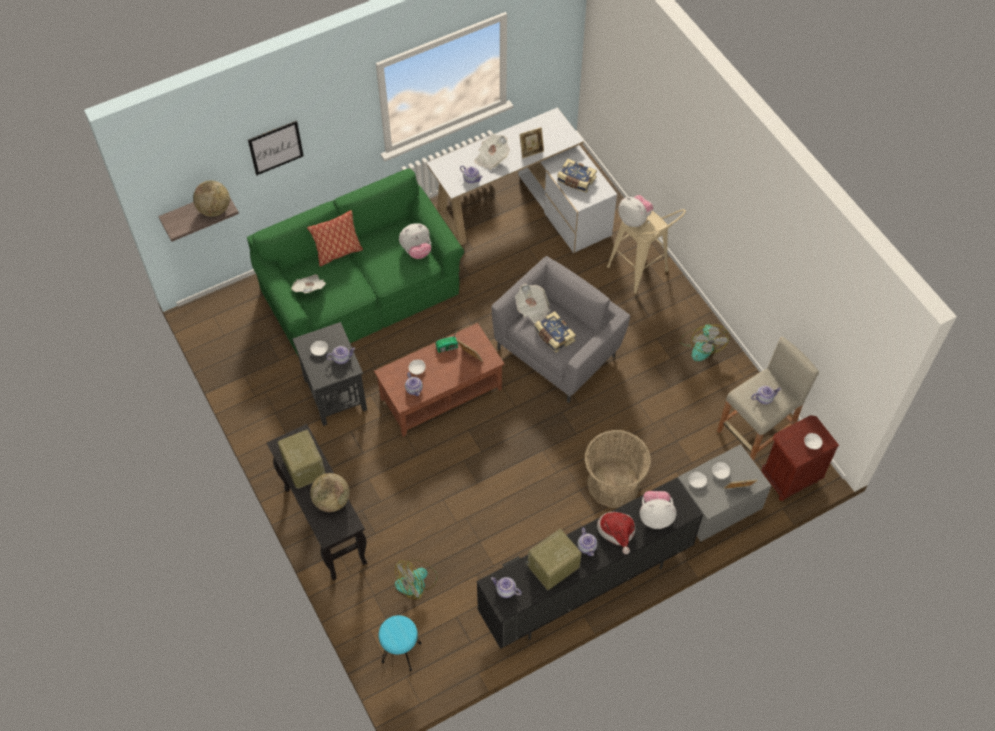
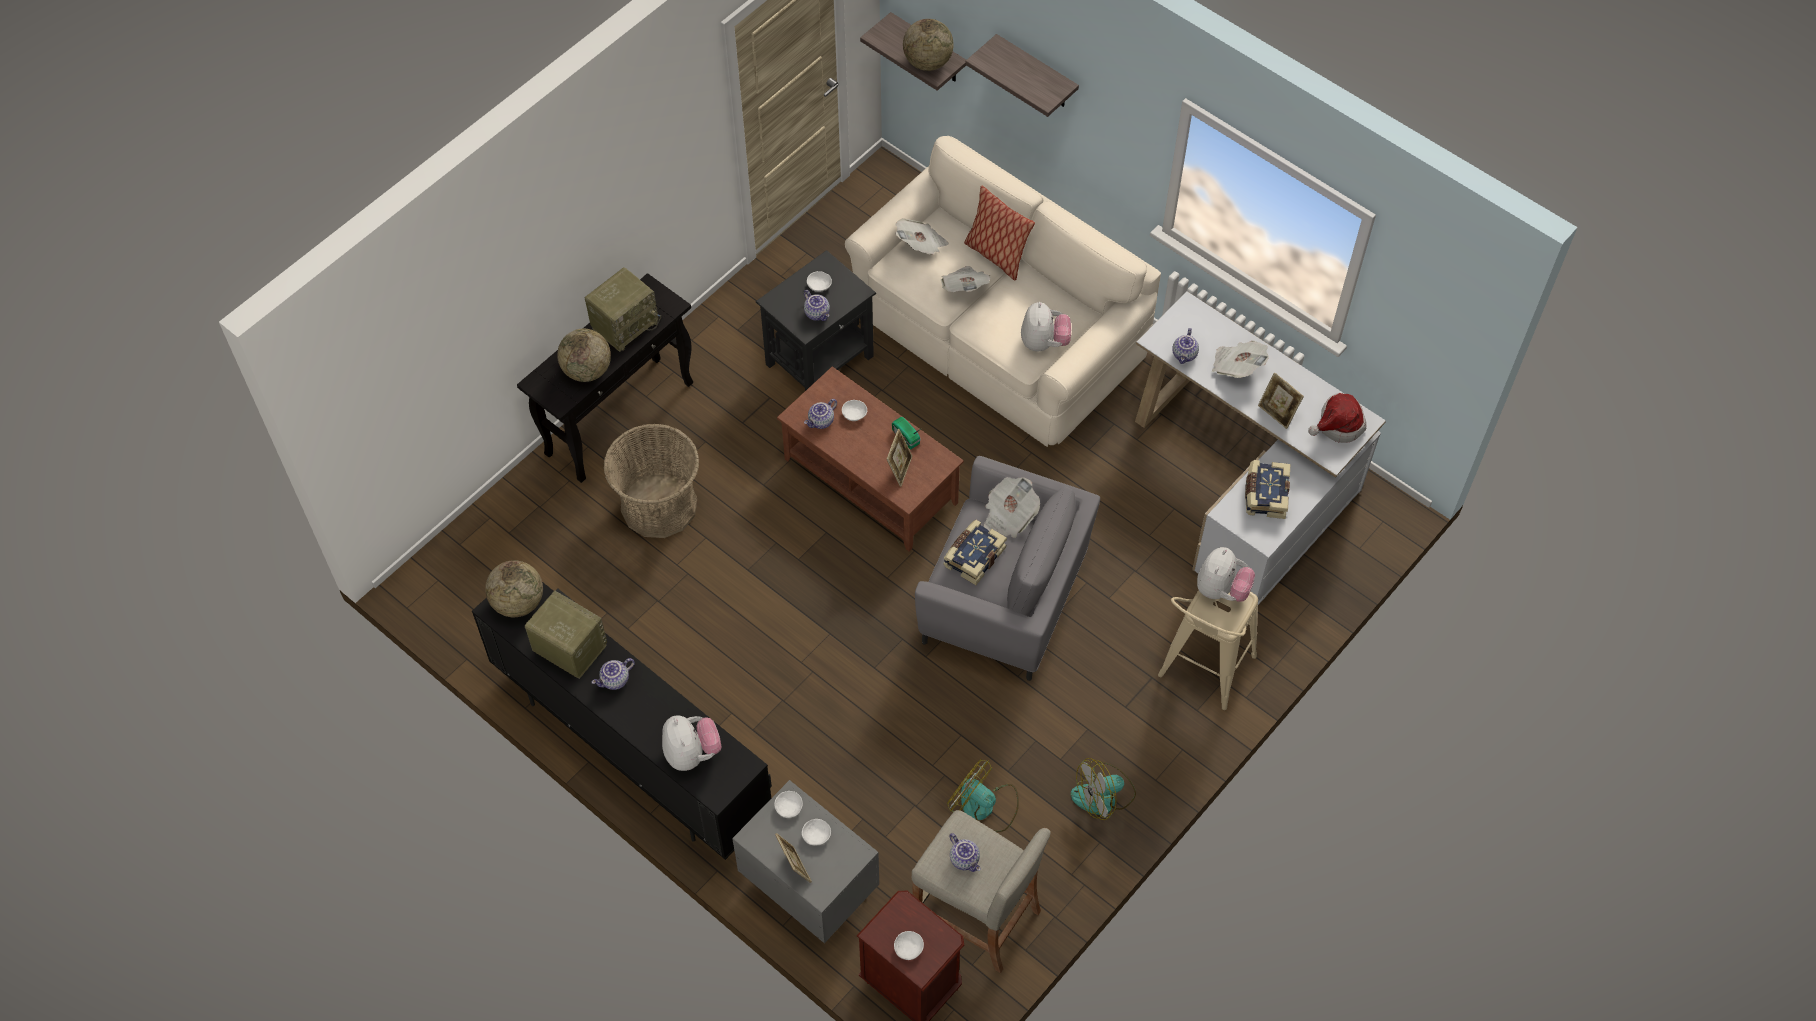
camera: 70 degrees right, 0 degrees up
(275, 147) = (1036, 73): picture -> shelf
(355, 277) = (964, 288): none -> newspaper
(361, 291) = (999, 331): green sofa -> beige sofa
(401, 652) = (470, 562): turquoise stool -> none
(416, 250) = (1044, 342): plush toy -> plush toy turned 135 degrees counterclockwise
(416, 582) = (573, 547): fan -> fan (984, 806)
(505, 590) = (518, 602): teapot -> globe
(613, 484) = (808, 740): basket -> basket (659, 505)
(617, 533) = (649, 711): hat -> hat (1337, 425)

